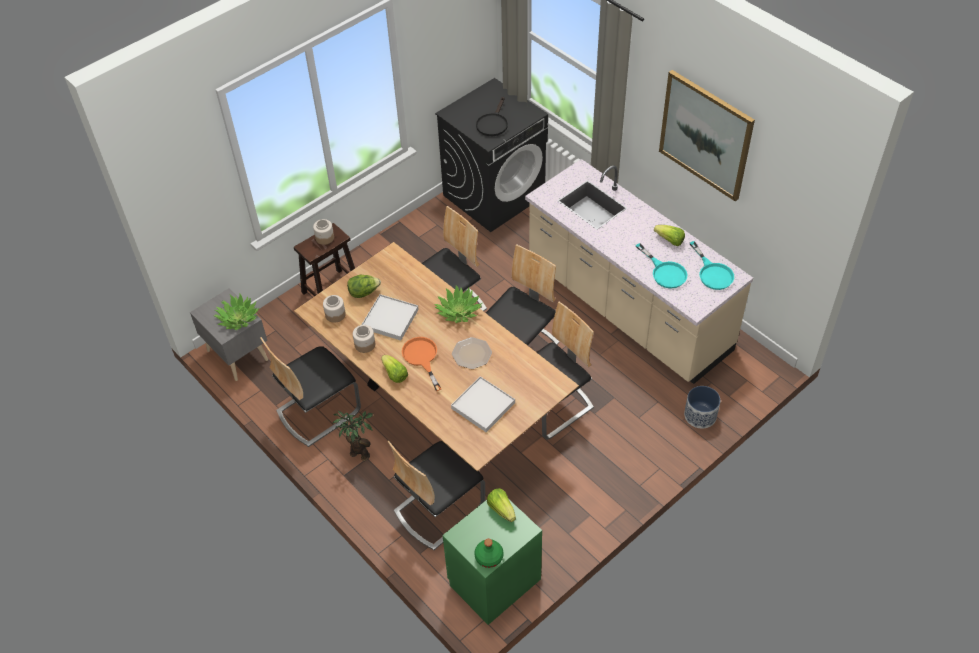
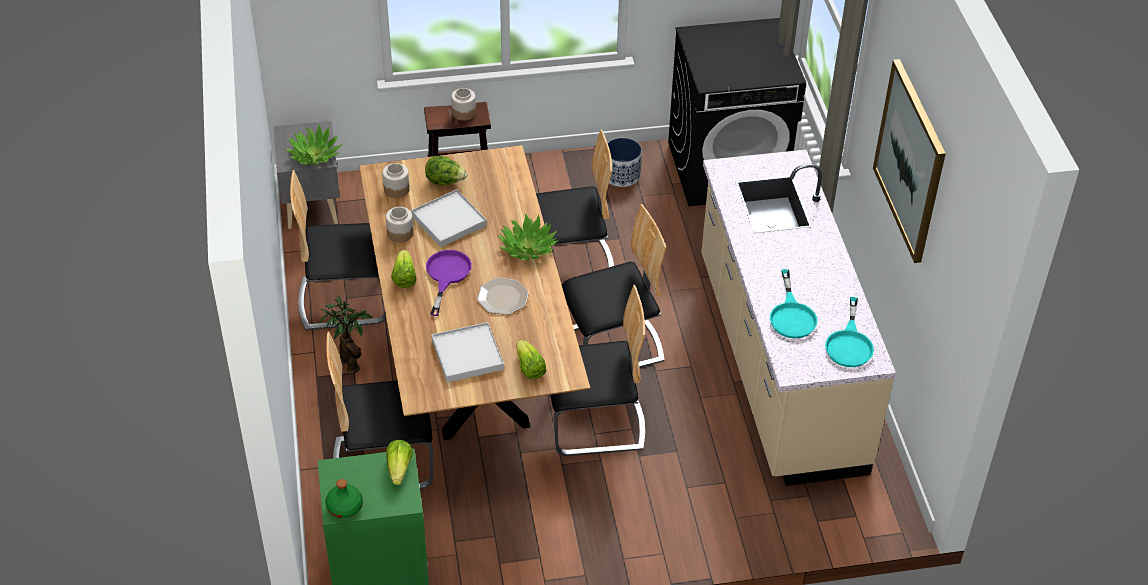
camera: 30 degrees right, 5 degrees down
(422, 358) = (446, 275): orange frying pan -> purple frying pan
(493, 123) = (731, 66): black frying pan -> none
(669, 240) = (830, 284): lettuce -> lettuce (529, 368)
(700, 415) = (762, 523): planter -> planter (622, 175)

